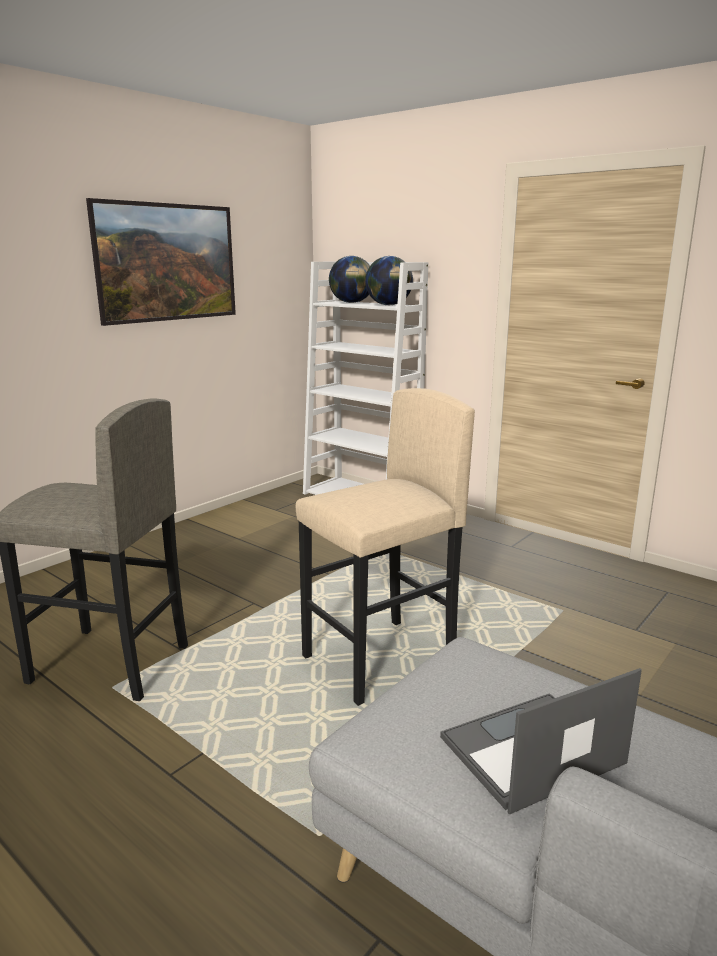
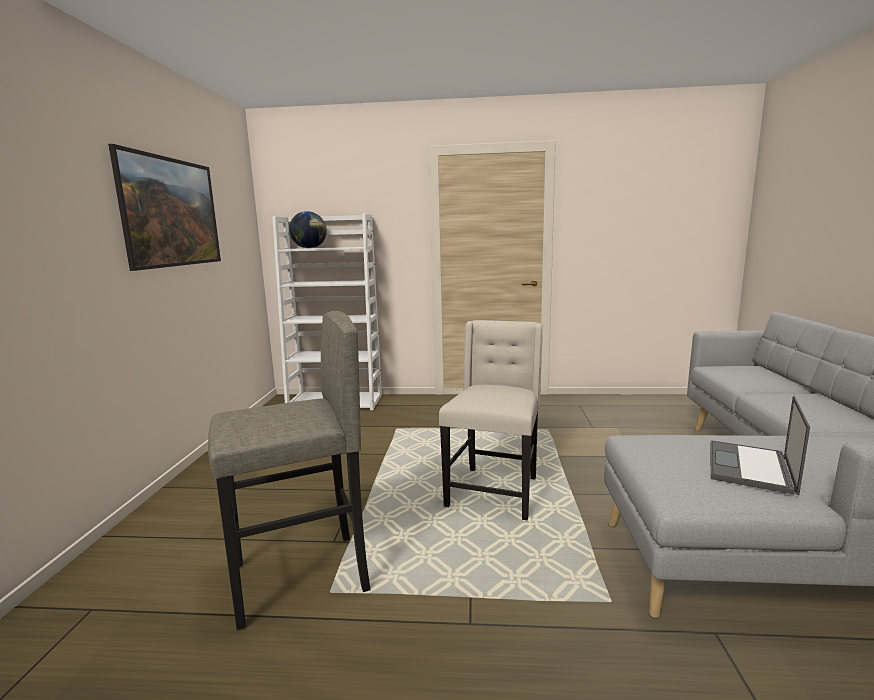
camera: 35 degrees left, 5 degrees down
(380, 660) = (494, 491): beige stool -> beige chair
(389, 305) = (347, 247): globe -> none

